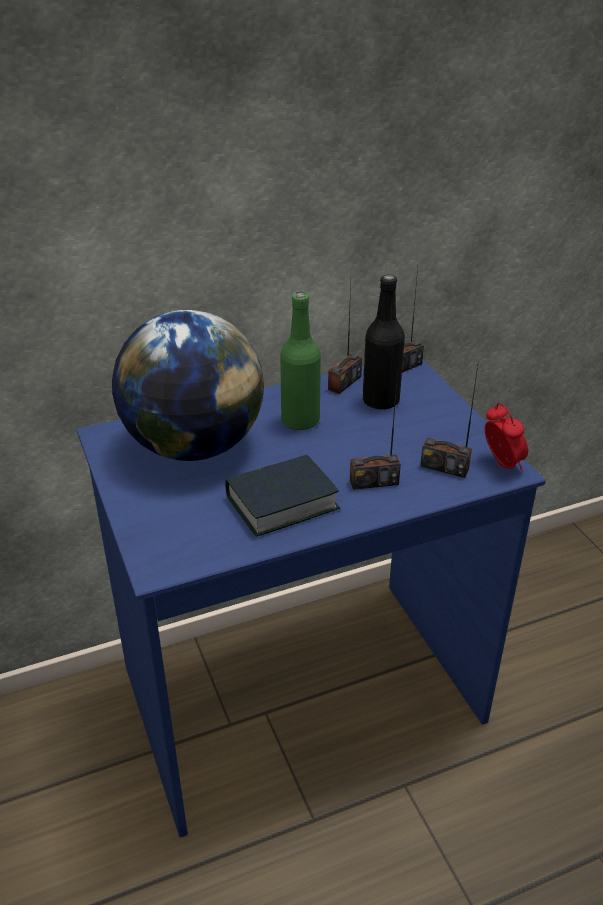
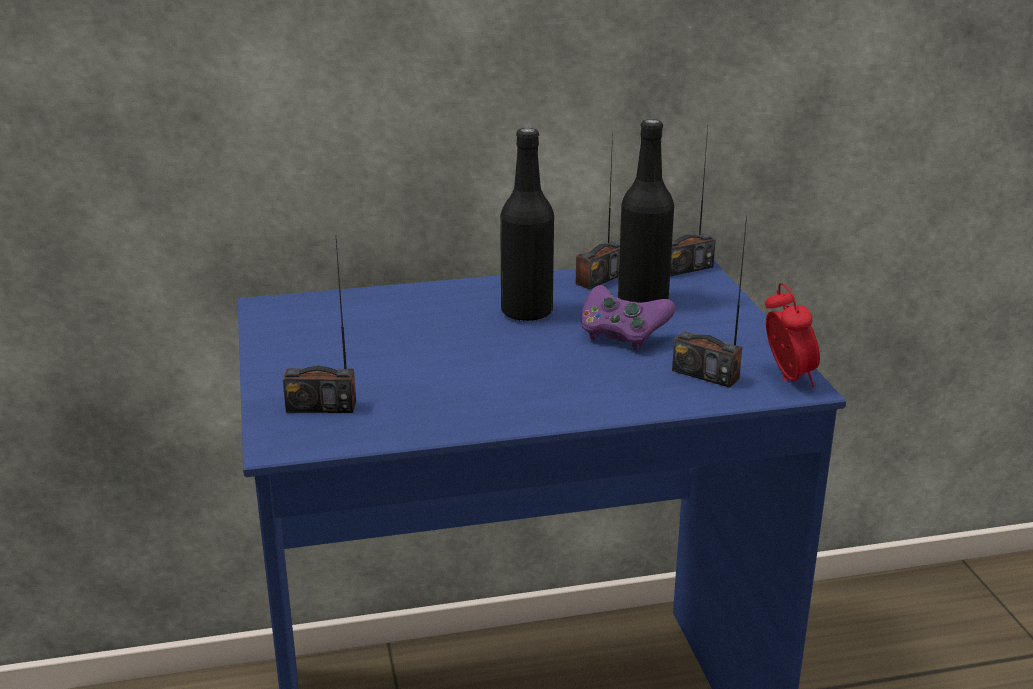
camera: 10 degrees right, 10 degrees down
(193, 446) = (377, 326): globe -> none
(281, 503) = (469, 392): book -> none
(300, 421) = (526, 312): green bottle -> black bottle
(374, 482) = (602, 381): radio -> radio (321, 406)
(375, 437) = (622, 336): none -> purple game controller

